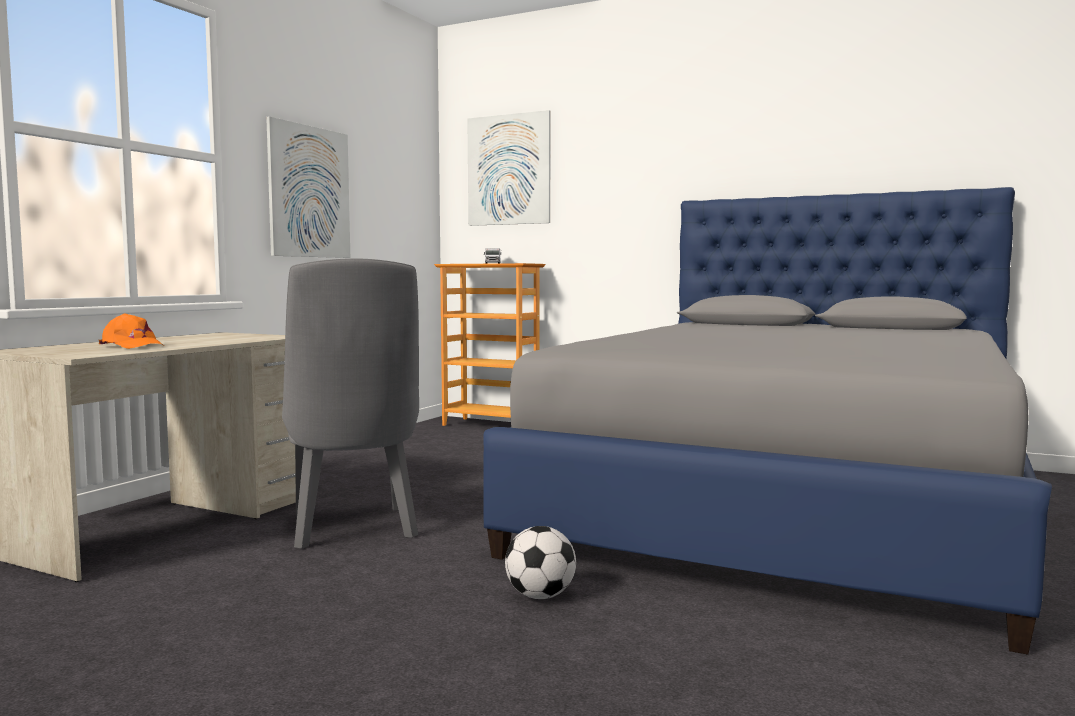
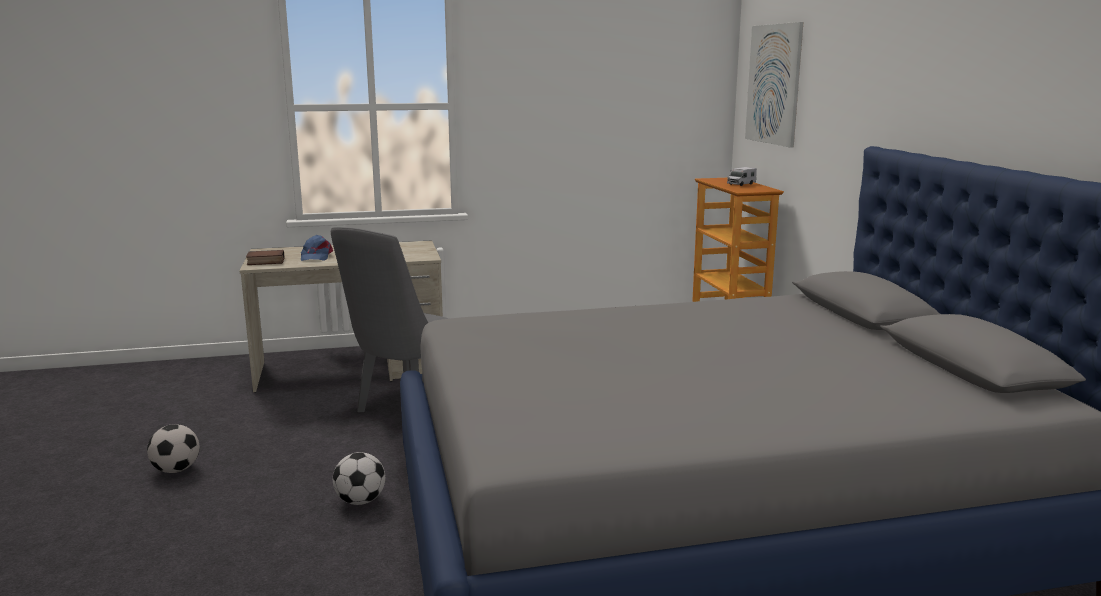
camera: 50 degrees right, 10 degrees up
(73, 353) = (265, 262): none -> book
(132, 346) = (316, 256): orange cap -> blue cap
(214, 678) = (176, 470): none -> football
(309, 192) = (549, 120): picture -> none

